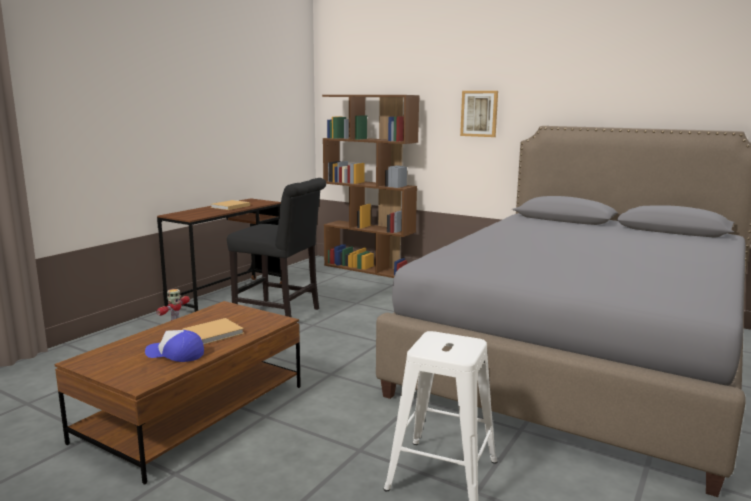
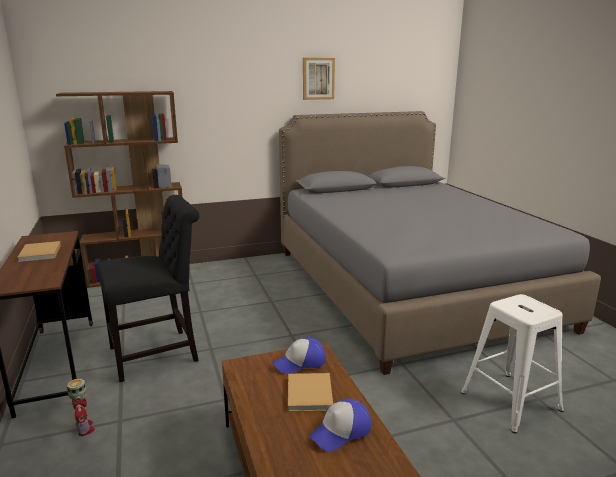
camera: 50 degrees left, 5 degrees up
(253, 320) = (300, 363): none -> cap
(479, 113) = (235, 107): picture -> picture (318, 78)

